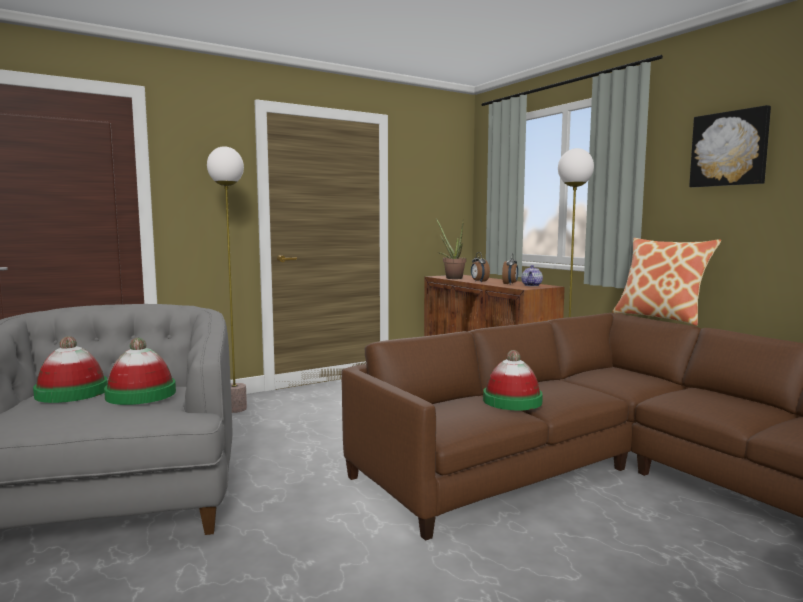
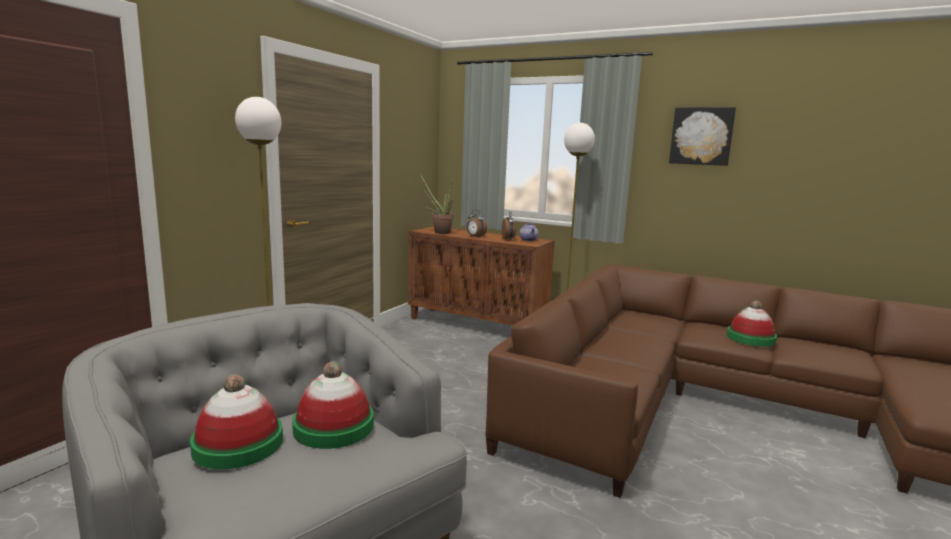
camera: 30 degrees left, 5 degrees up
(512, 401) = (617, 357): hat -> hat (750, 338)
(660, 318) = (650, 267): pillow -> none

